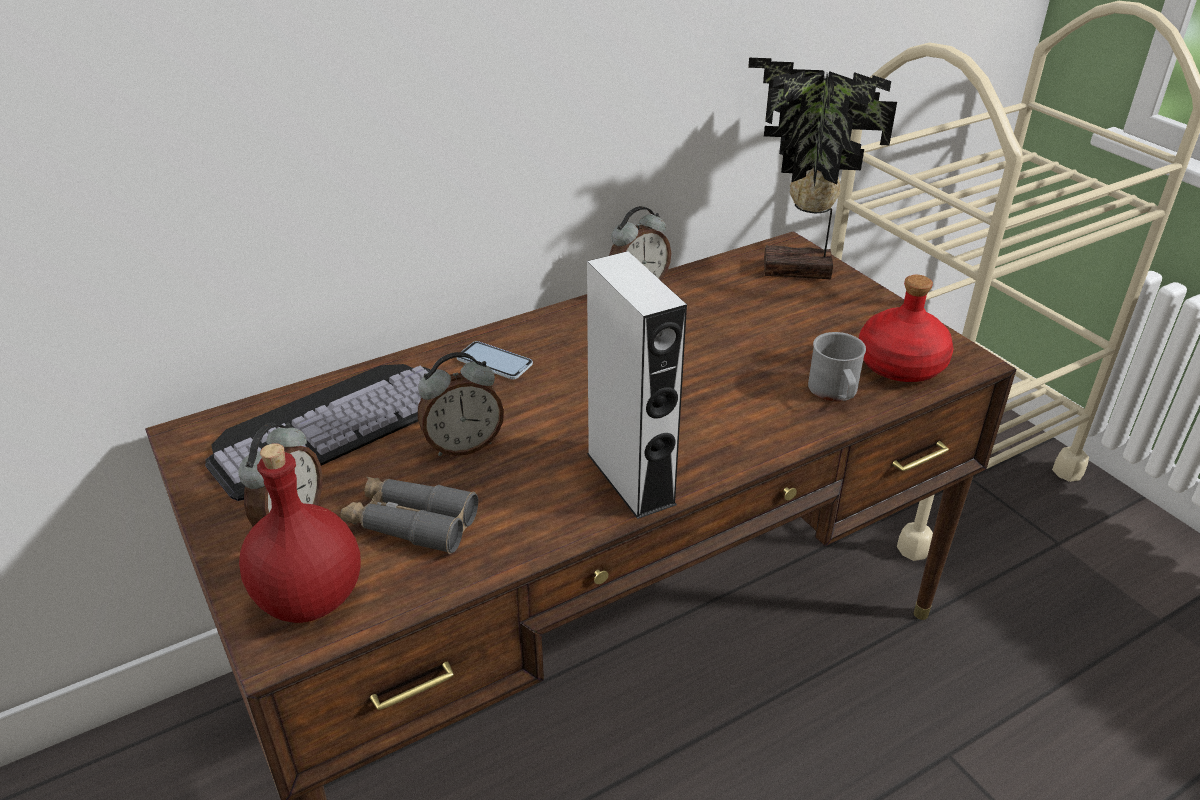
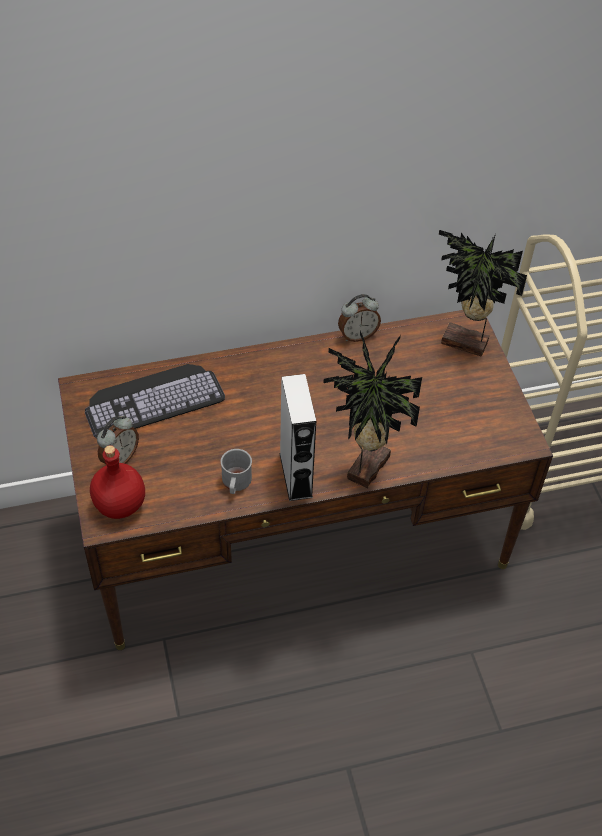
camera: 15 degrees right, 15 degrees up
(410, 523) = (177, 474): grey binoculars -> none
(463, 445) = (217, 431): alarm clock -> none
(494, 362) = (252, 376): phone -> none
(741, 442) = (364, 467): none -> potted plant
(835, 393) = (434, 446): grey mug -> grey mug (235, 483)
(900, 365) = (484, 436): red bottle -> none

